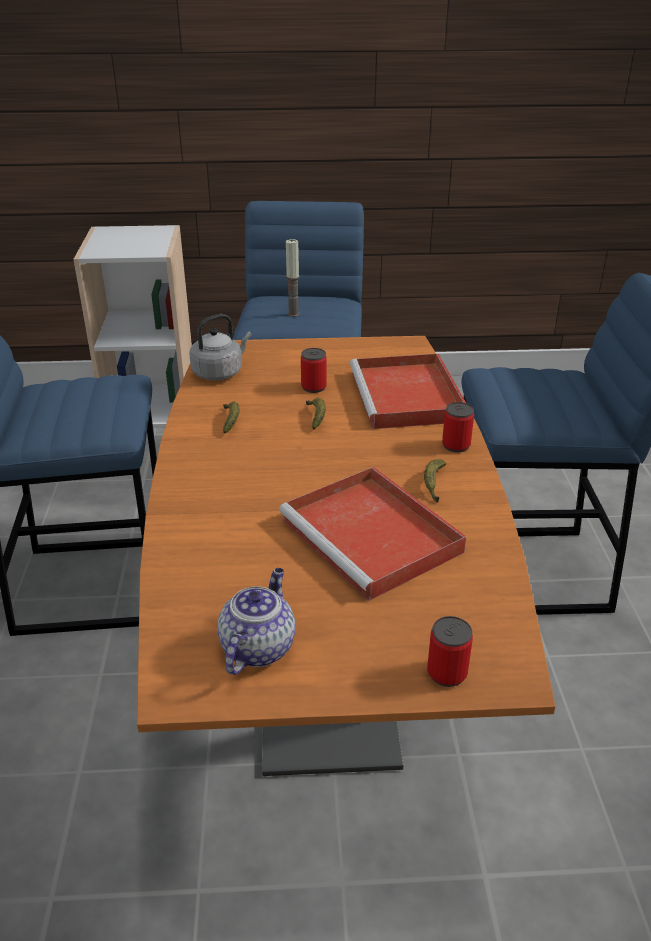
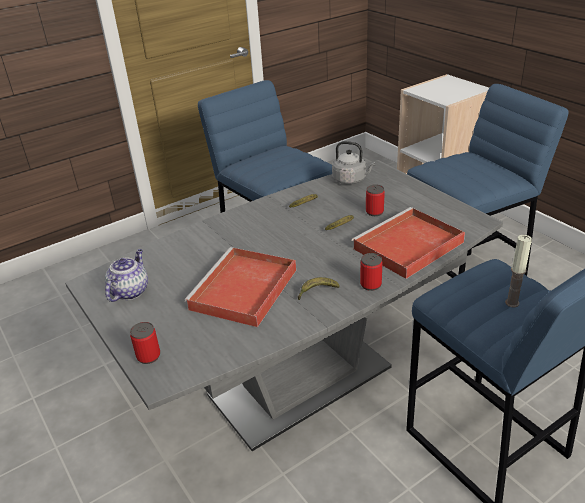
camera: 60 degrees right, 0 degrees up
(257, 646) = (130, 291): teapot -> teapot turned 60 degrees counterclockwise
(293, 314) = (459, 170): candle -> candle (512, 303)
(325, 665) = (301, 382): orange dining table -> grey dining table

